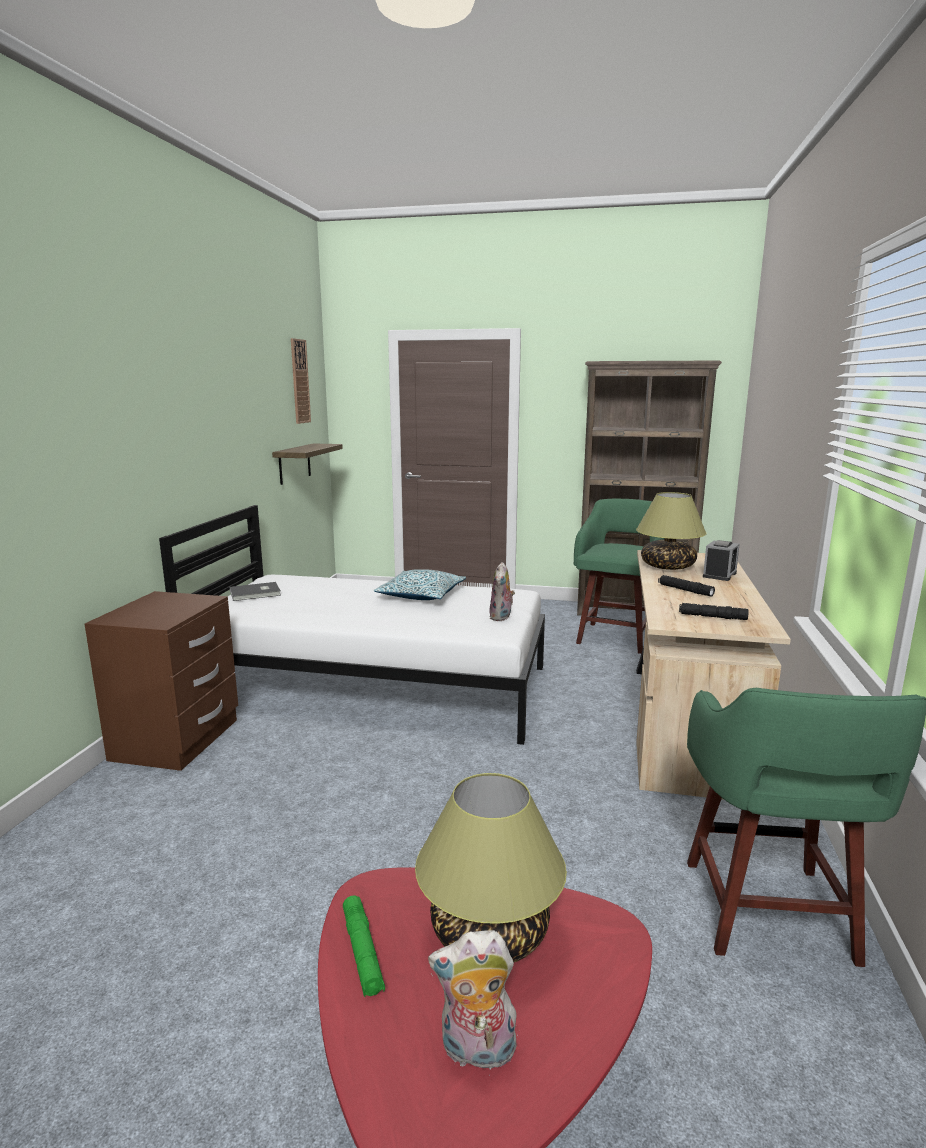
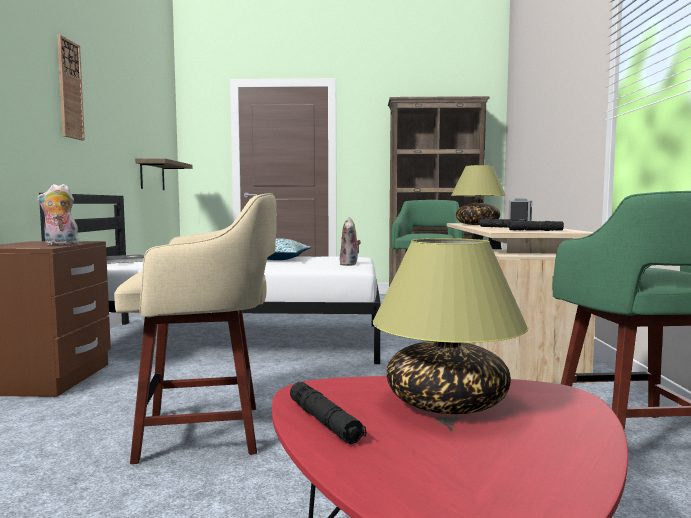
camera: 10 degrees left, 10 degrees down
(300, 381) = (157, 110): wall clock -> wall clock (70, 89)
(313, 843) = (207, 432): none -> beige stool
(362, 952) = (324, 422): green flashlight -> black flashlight
(476, 1052) = (488, 467): plush toy -> plush toy (60, 244)

